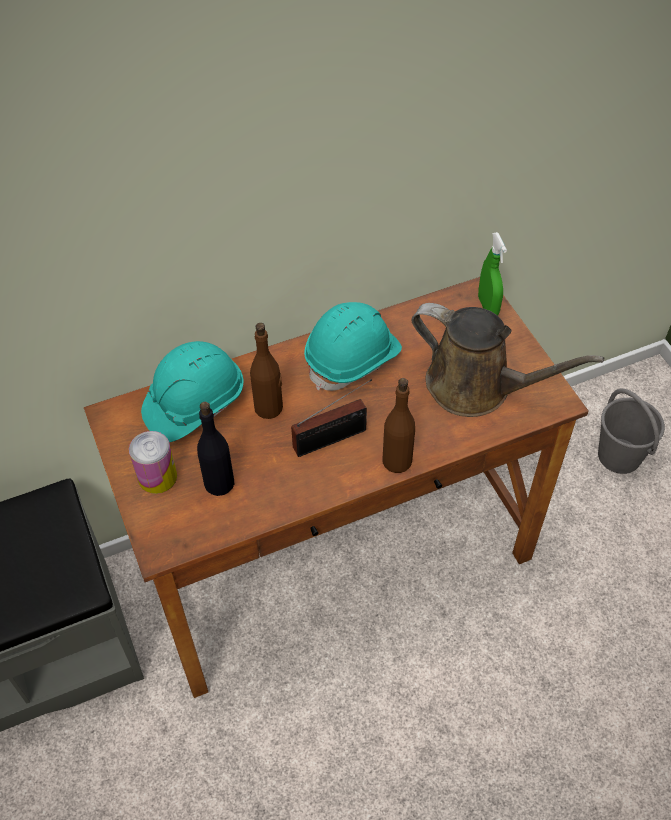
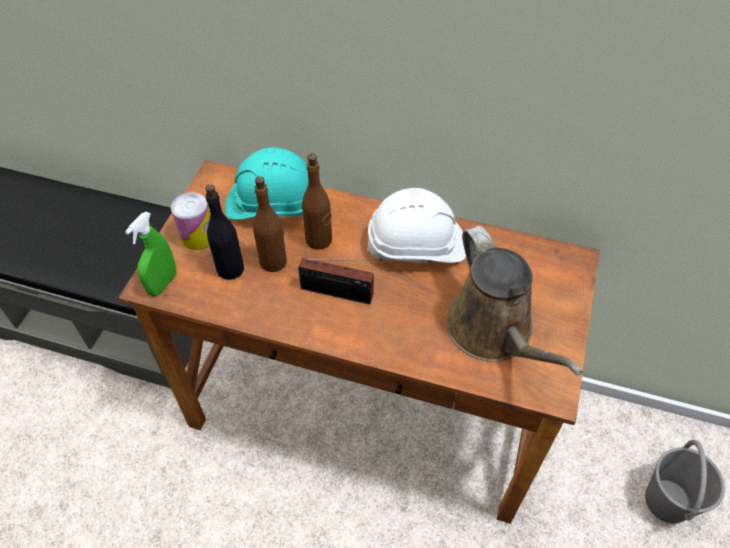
camera: 40 degrees right, 0 degrees up
(353, 359) = (417, 245): turquoise hard hat -> white hard hat
(397, 460) = (369, 344): brown bottle -> brown bottle (273, 261)
(487, 307) = (571, 275): green spray bottle -> green spray bottle (163, 283)

